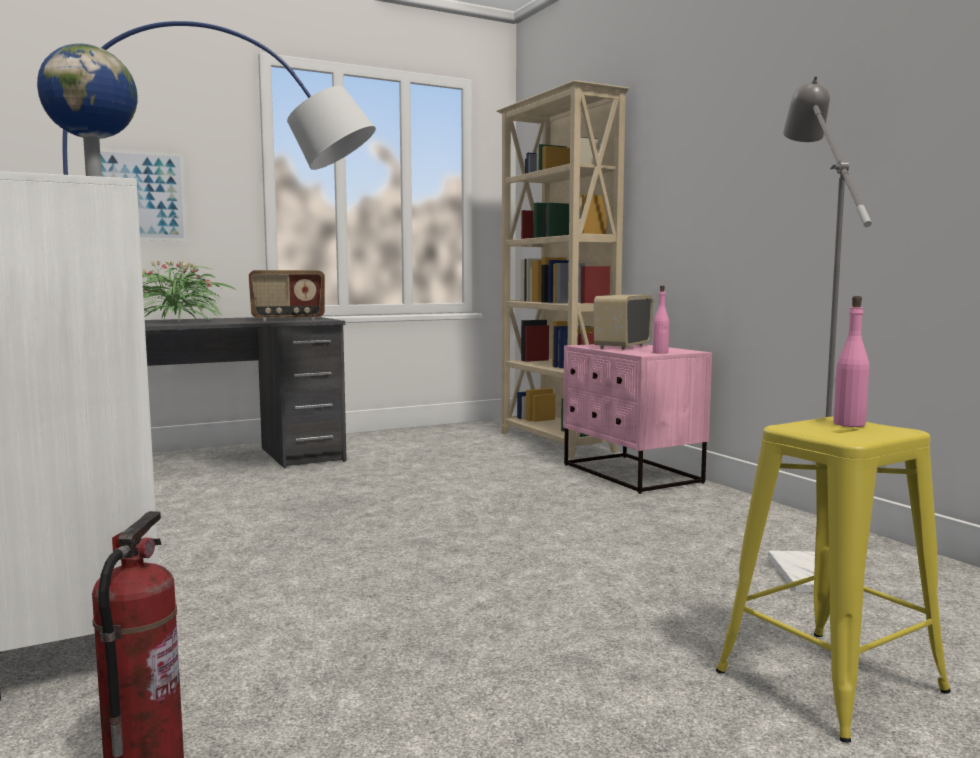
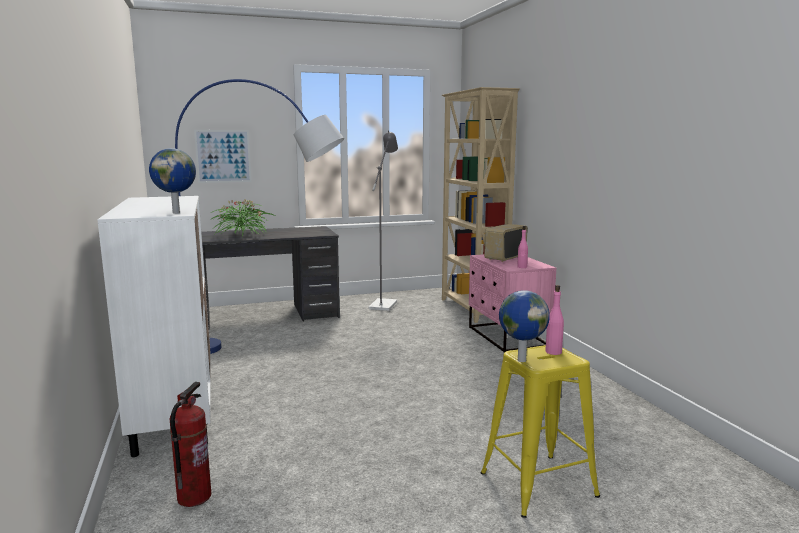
camera: 10 degrees right, 5 degrees up
(288, 320) = (306, 233): radio -> none
(804, 567) = (572, 413): grey floor lamp -> grey floor lamp (384, 303)
(809, 434) = (521, 360): none -> globe

